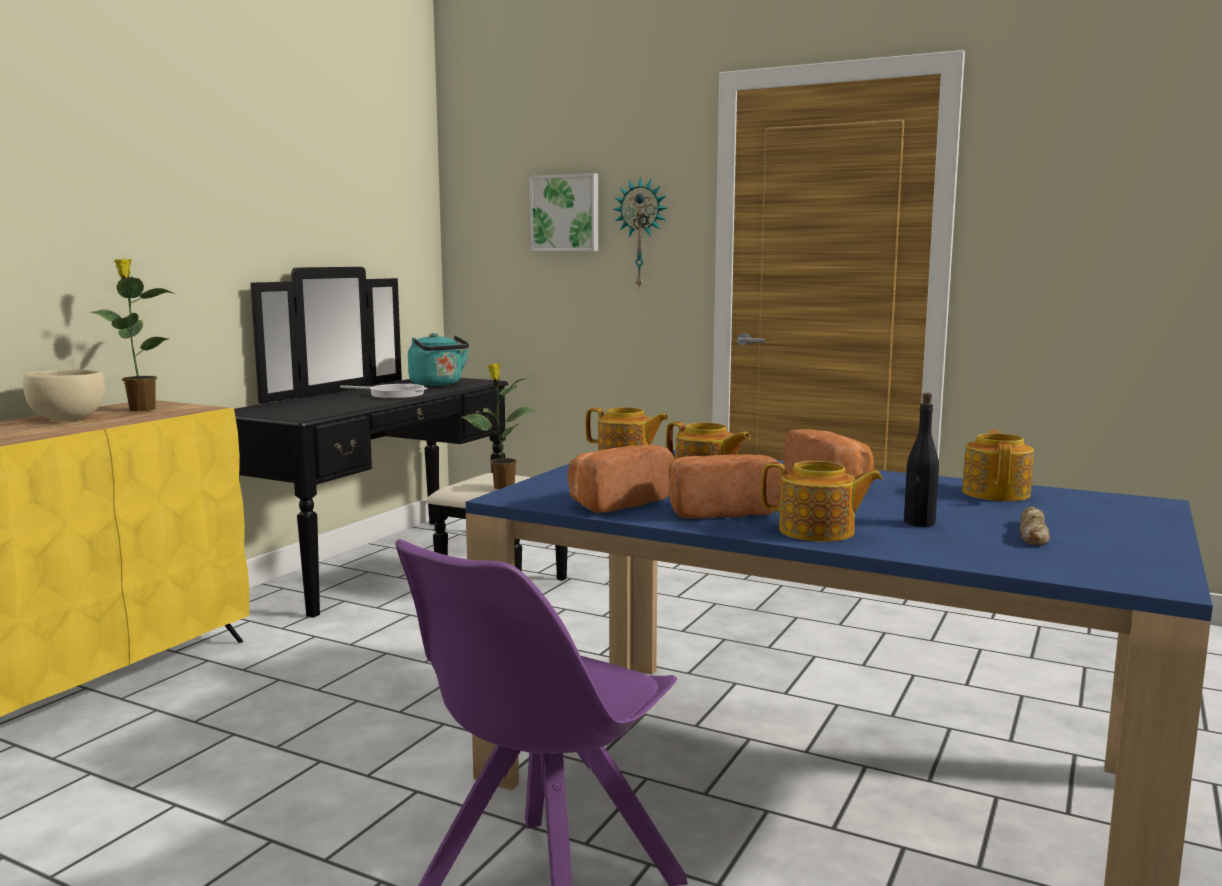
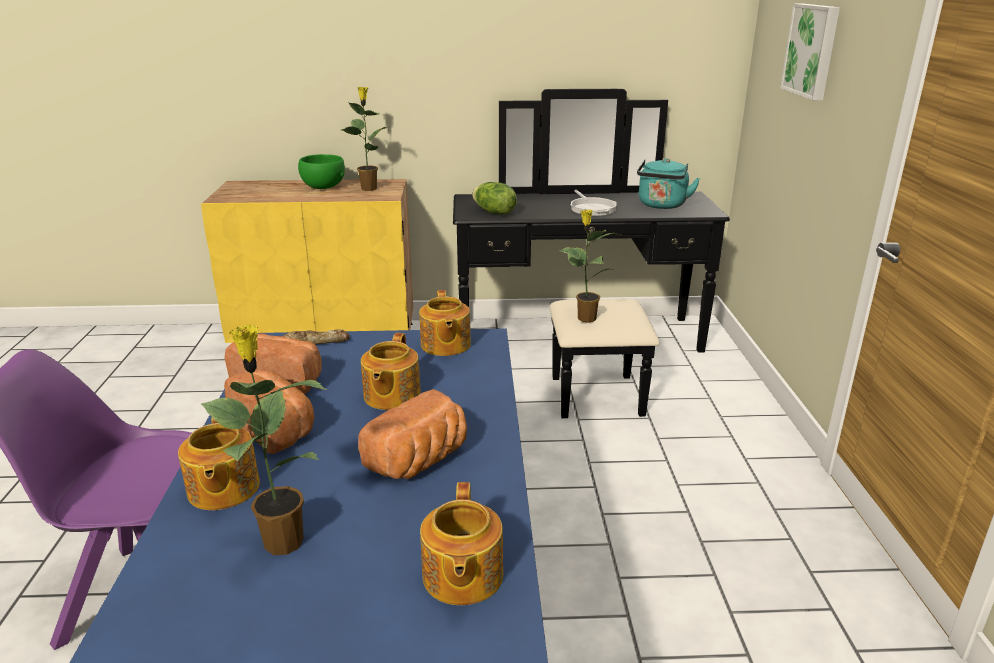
camera: 60 degrees right, 15 degrees up
(67, 418) = (323, 187): beige bowl -> green bowl
(317, 411) = (494, 212): none -> lettuce
(641, 233) = (852, 88): wall clock -> none
(919, 523) = (282, 540): black bottle -> potted plant
(996, 493) = (461, 577): teapot -> teapot turned 105 degrees clockwise
(1032, 533) = (268, 627): bread -> bread (314, 342)

